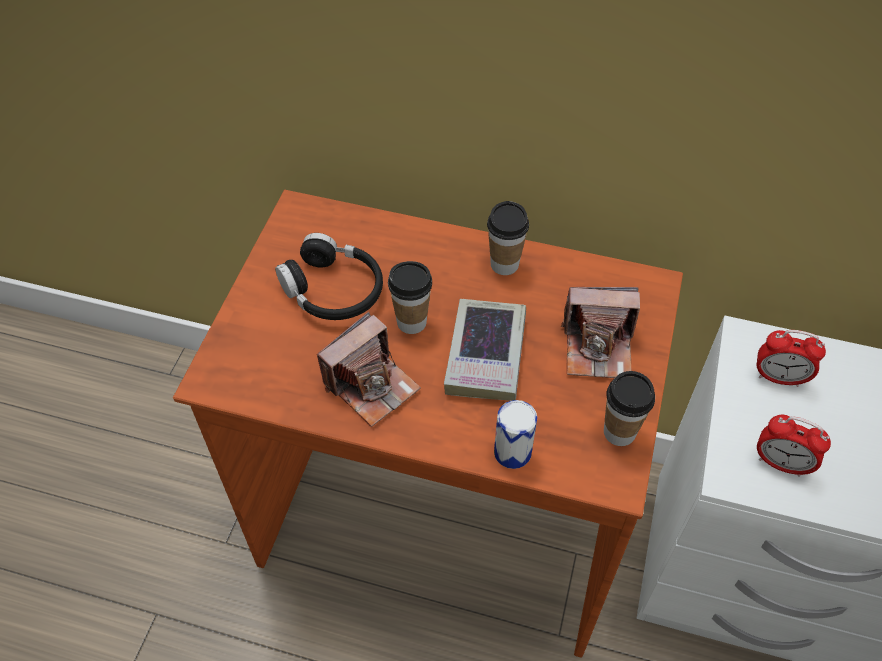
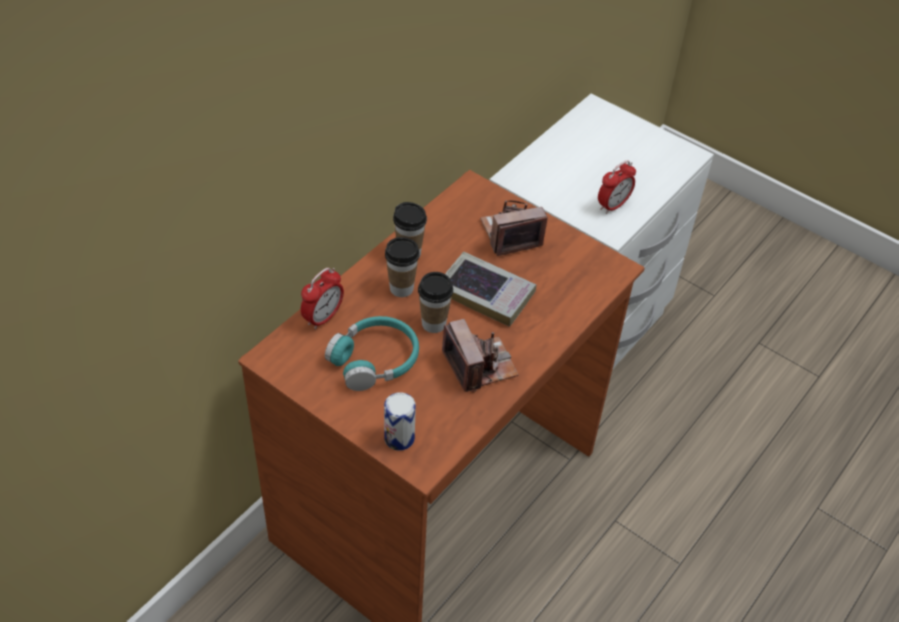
camera: 70 degrees left, 5 degrees down
(333, 290) = (374, 360): black headphones -> turquoise headphones
(512, 452) = (572, 309): can -> can (399, 438)
(598, 347) = (510, 235): camera -> camera turned 135 degrees counterclockwise
(619, 432) = (581, 252): cup -> cup (401, 288)
(779, 377) = (552, 177): alarm clock -> alarm clock (323, 317)

